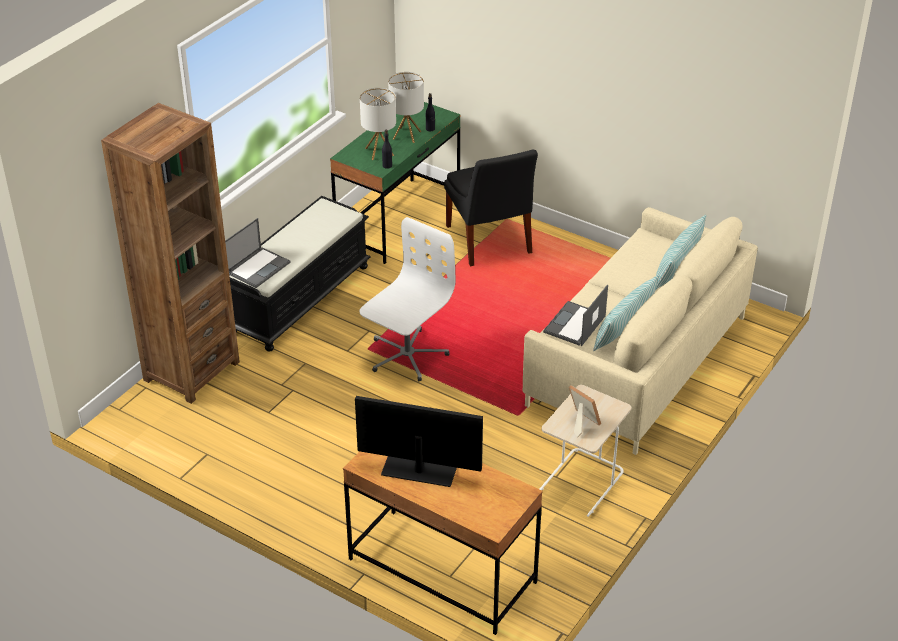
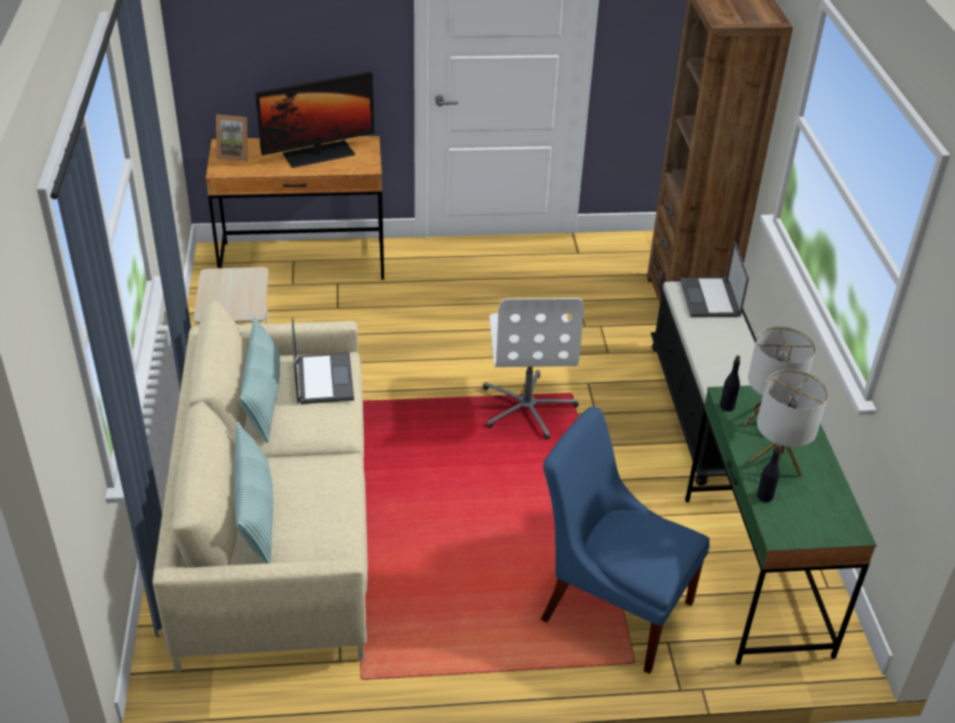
camera: 140 degrees right, 0 degrees up
(489, 242) = (611, 606): black chair -> blue chair
(581, 423) = (233, 286): picture frame -> picture frame (234, 154)

